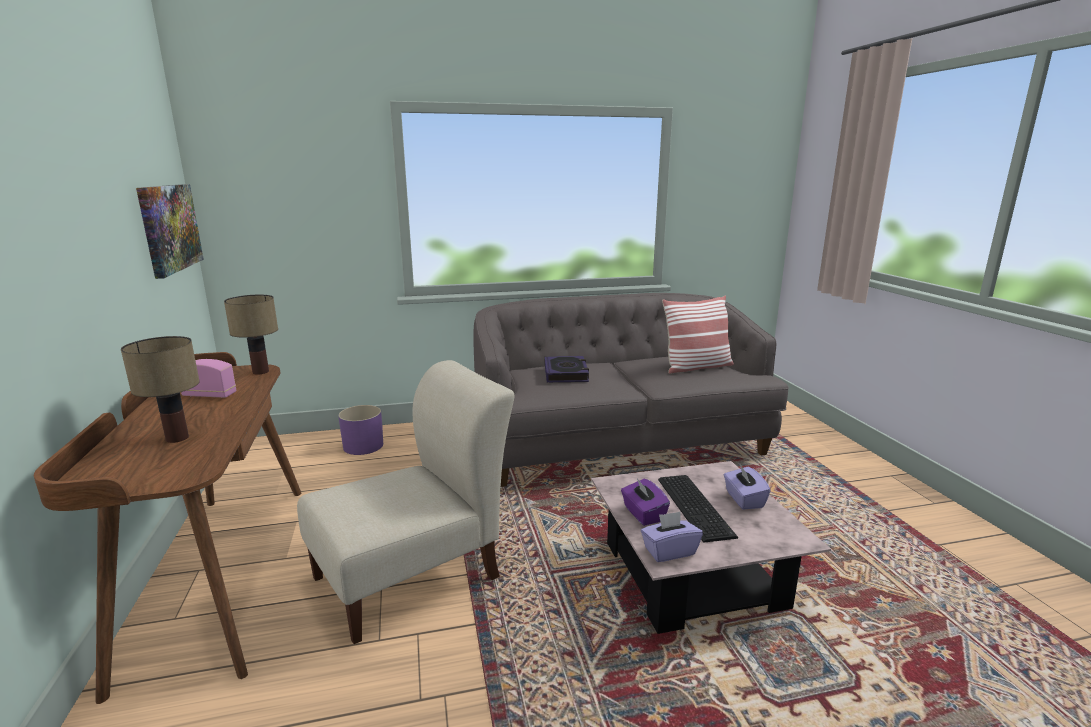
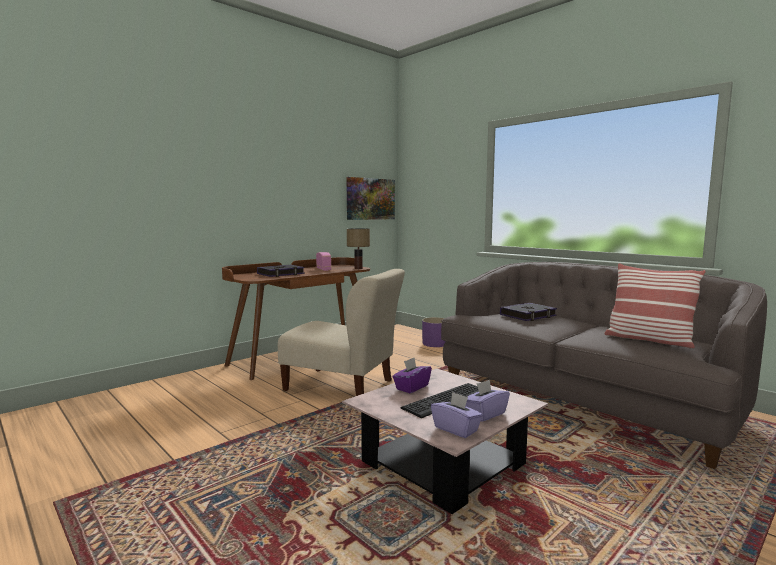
camera: 60 degrees right, 10 degrees down
(178, 438) = (281, 274): table lamp -> book
(669, 551) = (376, 400): purple tissue box -> purple tissue box (456, 429)

